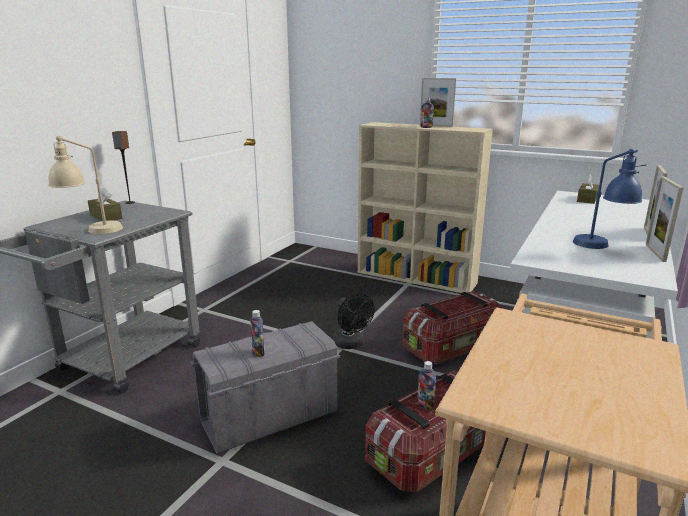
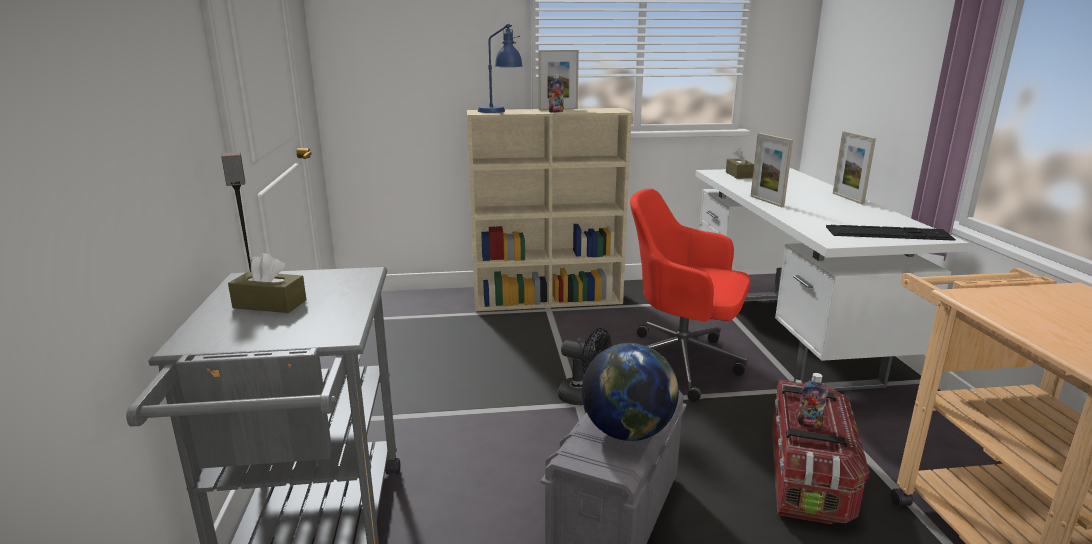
camera: 35 degrees left, 0 degrees up
(91, 232) = (312, 332): beige table lamp -> none
(258, 352) = (627, 433): bottle -> globe
(453, 347) = (682, 363): storage box -> red office chair
(601, 248) = (850, 218): blue table lamp -> blue table lamp (500, 112)
(605, 266) = (888, 233): none -> keyboard
(655, 252) = (889, 214): picture frame -> picture frame (766, 201)

